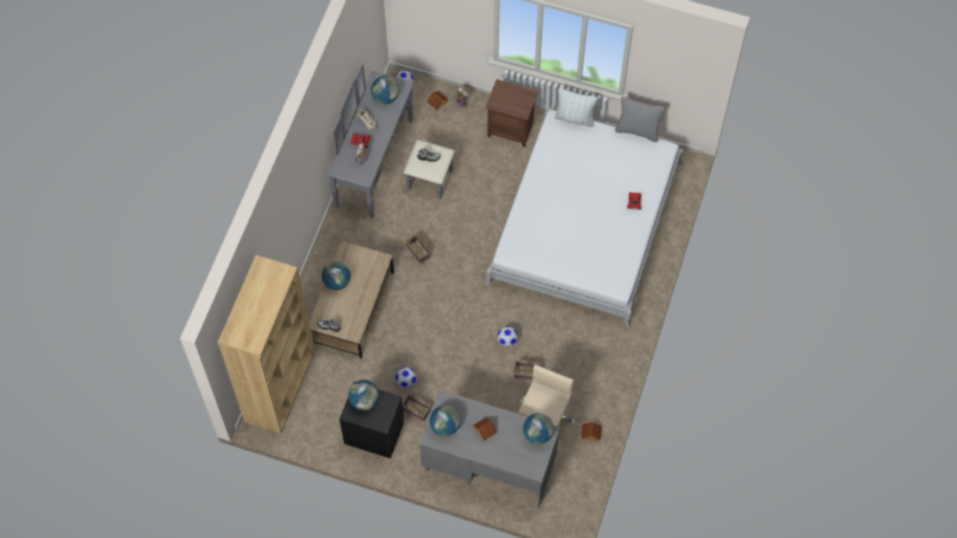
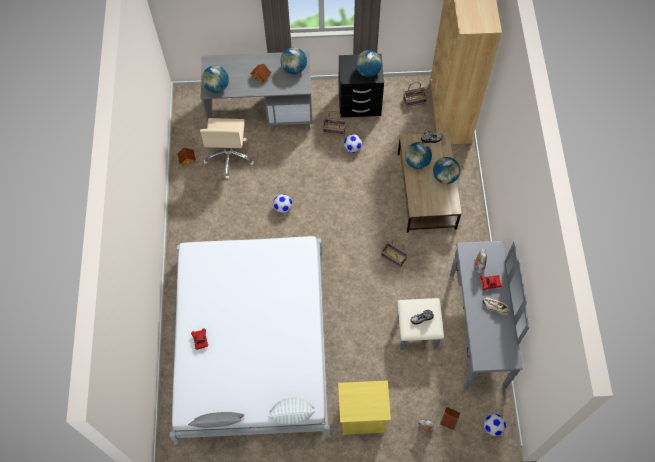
camera: 160 degrees right, 0 degrees up
(385, 97) = (492, 341): globe -> globe (417, 162)
(511, 128) = (362, 417): brown nightstand -> yellow nightstand
(527, 373) = (255, 188): basket -> basket (414, 101)

